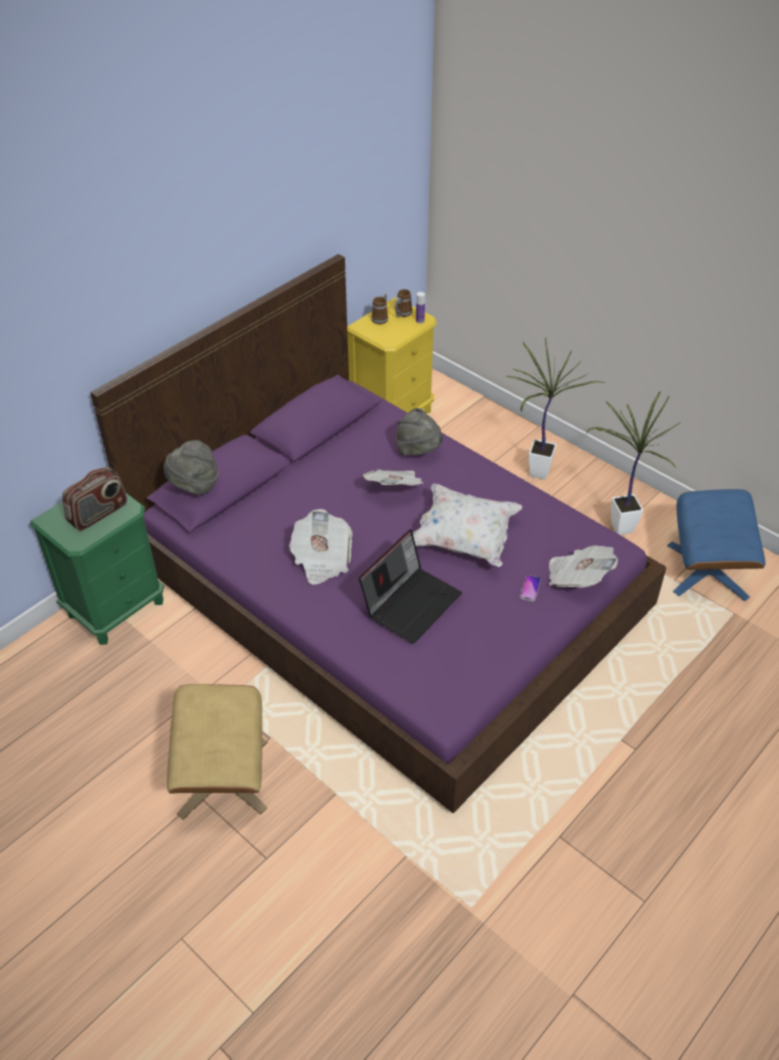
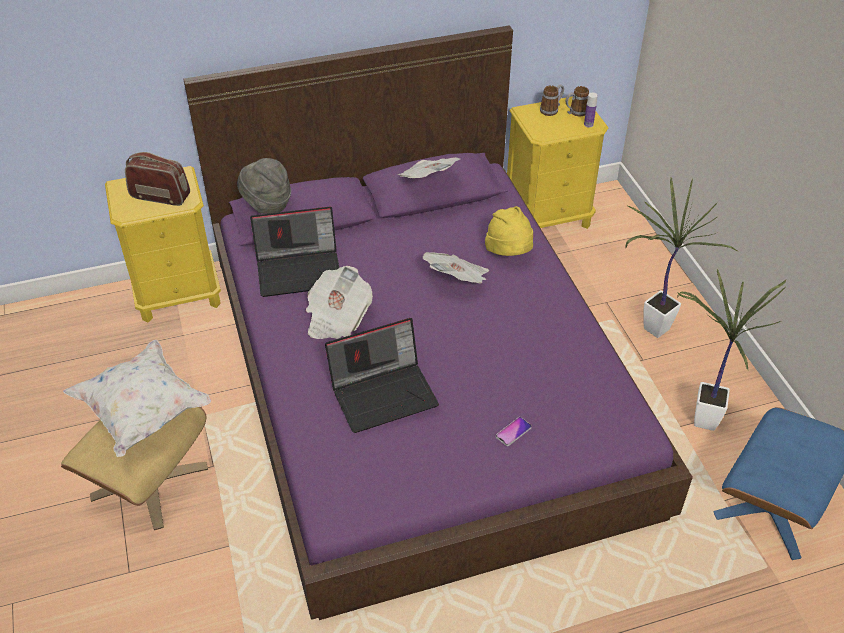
camera: 30 degrees right, 0 degrees up
(98, 514) = (160, 196): radio -> radio turned 150 degrees counterclockwise
(116, 607) = (178, 294): green nightstand -> yellow nightstand
(256, 533) = (300, 270): none -> laptop
(418, 451) = (509, 253): grey hat -> yellow hat
(464, 539) = (487, 355): white pillow -> white pillow (143, 412)
(577, 578) = (571, 443): newspaper -> newspaper (428, 180)

